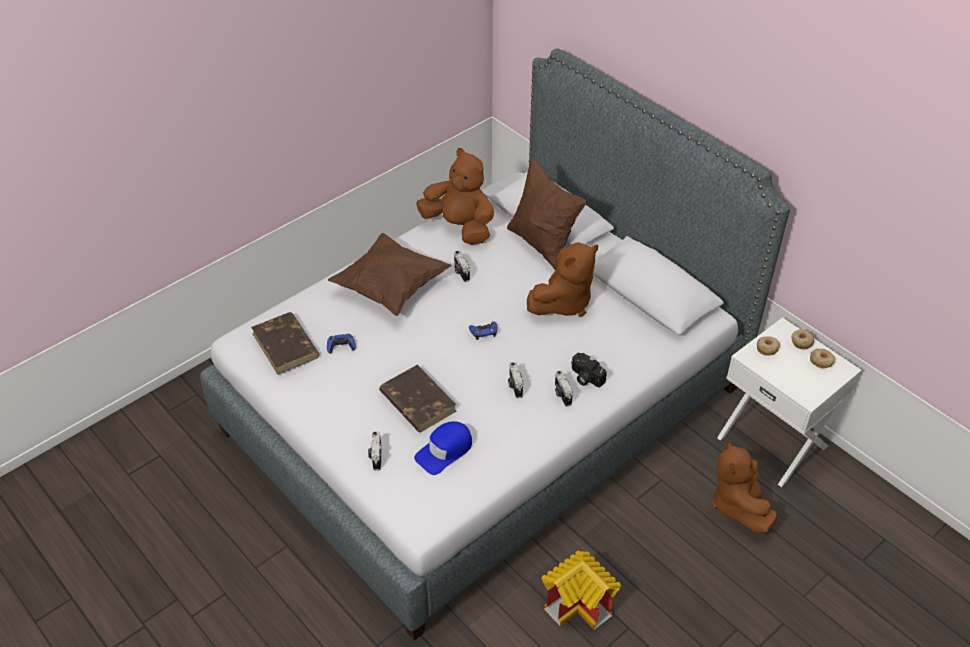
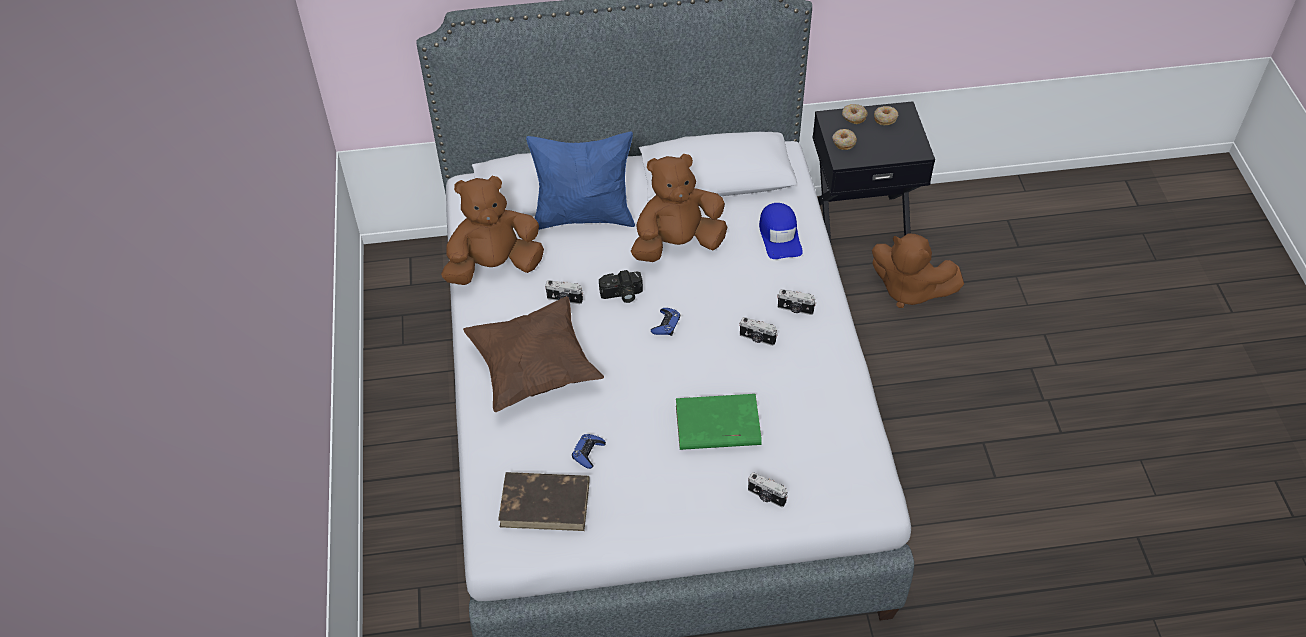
camera: 55 degrees left, 5 degrees up
(417, 401) = (717, 426): brown book -> green book
(444, 451) = (799, 436): blue cap -> blue cap (780, 236)
(543, 245) = (584, 216): brown pillow -> blue pillow
(563, 303) = (677, 244): brown plush toy -> brown plush toy turned 105 degrees counterclockwise
(580, 605) = (937, 464): toy house -> none
(585, 377) = (787, 281): camera -> camera (621, 295)
(773, 441) = (860, 224): white nightstand -> black nightstand

